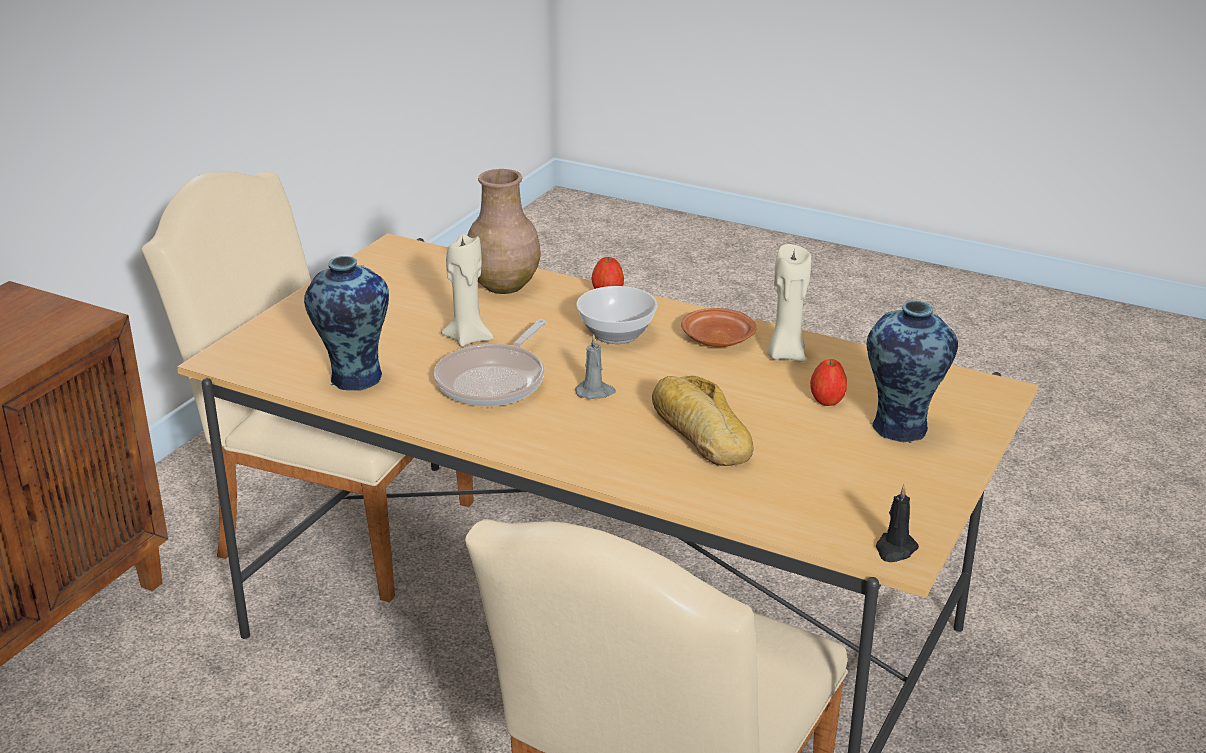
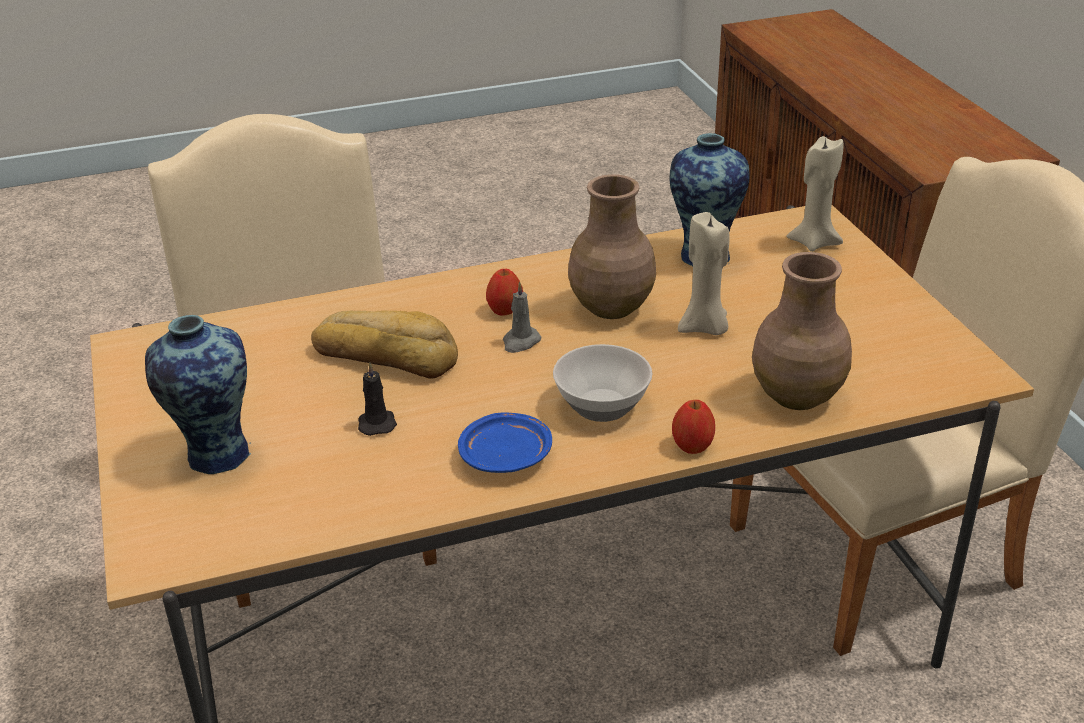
camera: 135 degrees right, 5 degrees up
(494, 380) = (611, 308): frying pan -> brown vase
(716, 339) = (506, 456): brown plate -> blue plate
(785, 354) = (417, 477): beige candle -> beige candle (814, 242)
(827, 401) = (315, 446): apple -> apple (505, 311)
(895, 549) = (134, 348): black candle -> black candle (376, 423)

